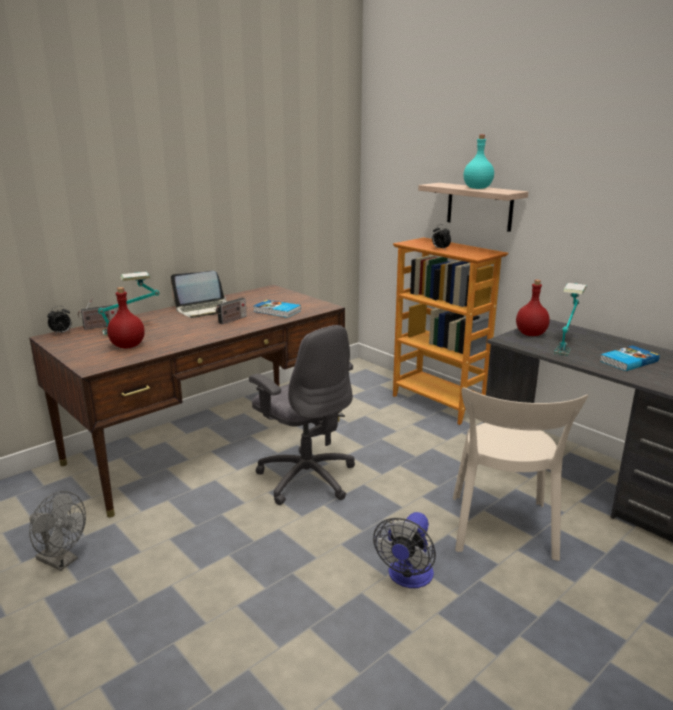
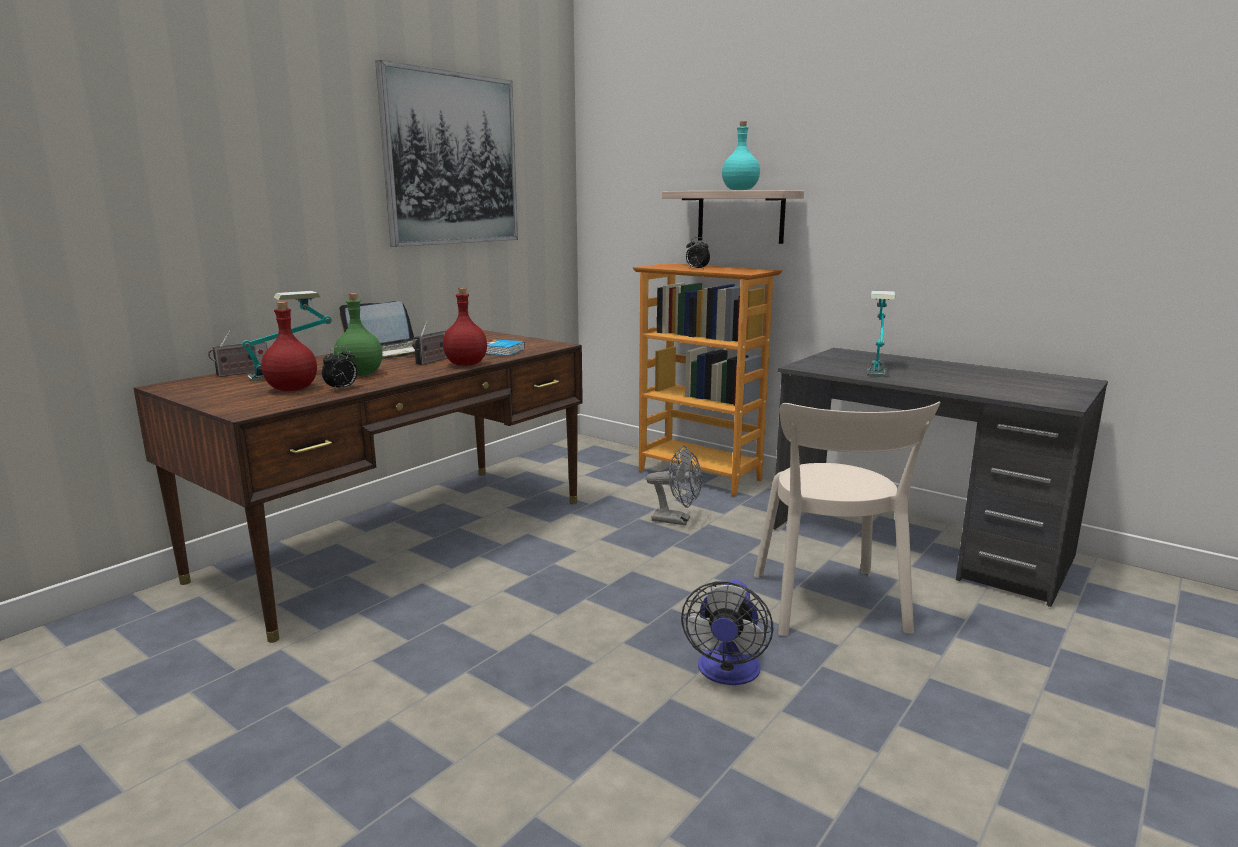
camera: 10 degrees left, 5 degrees down
(62, 333) = (184, 381): alarm clock -> alarm clock (342, 389)
(62, 561) = (206, 707): grey fan -> grey fan (677, 520)
(177, 333) = (361, 374): none -> green bottle
(258, 160) = (451, 159): none -> picture
(306, 477) = (551, 569): grey office chair -> none
(531, 334) = (828, 361): red bottle -> red bottle (467, 364)
(627, 361) = (957, 378): book -> none

